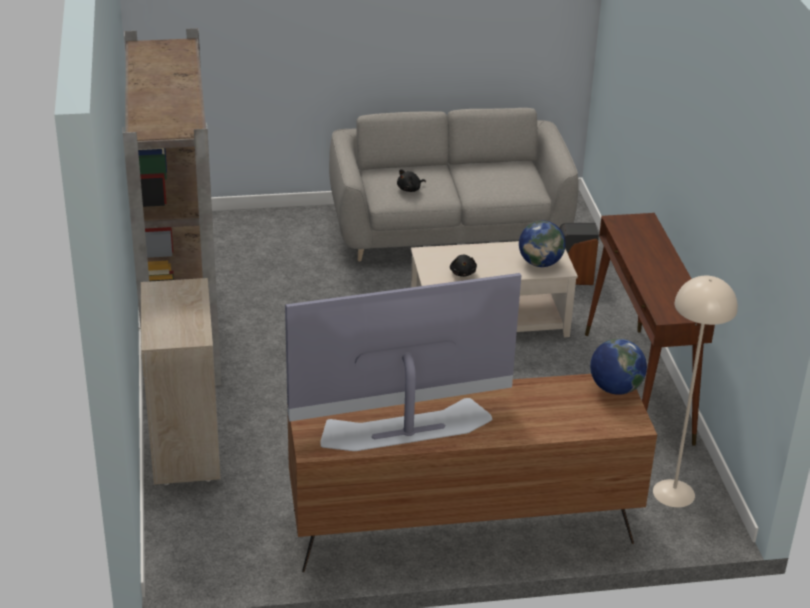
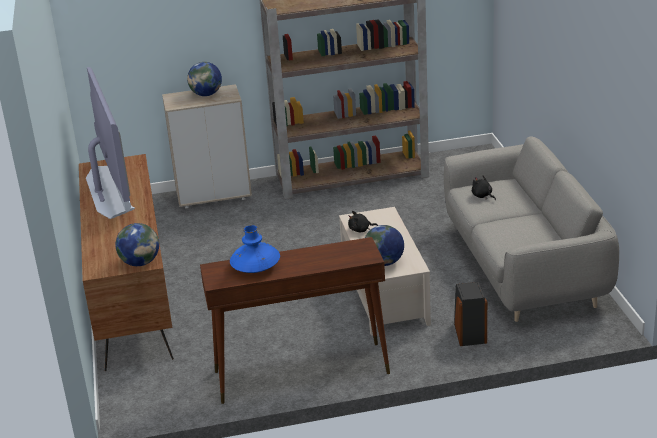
camera: 90 degrees right, 5 degrees down
(169, 307) = (206, 94): none -> globe
(663, 287) = (255, 266): none -> blue vase
(673, 493) = (160, 391): beige floor lamp -> none

